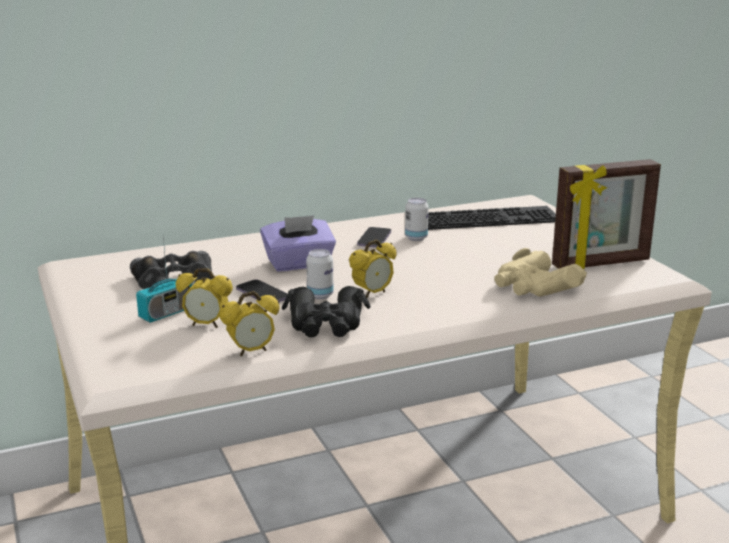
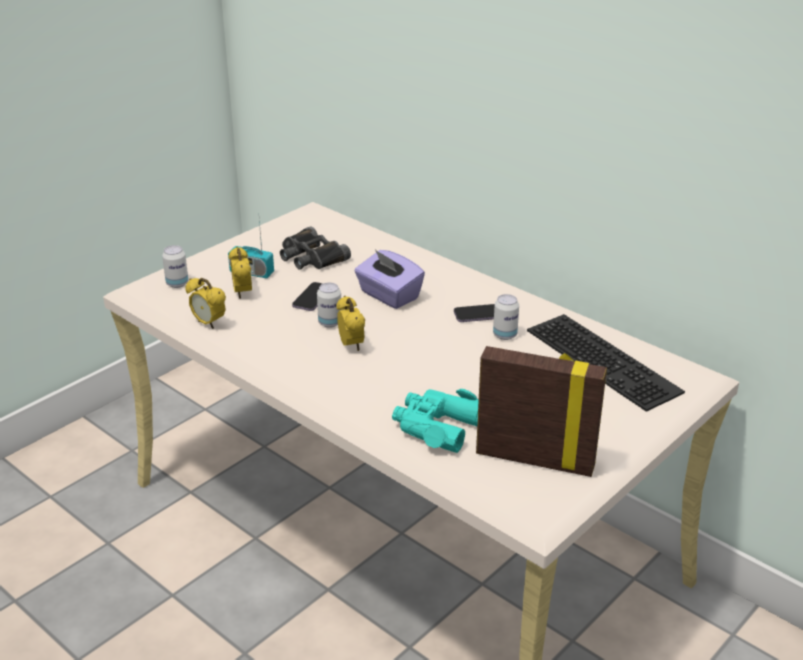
camera: 65 degrees right, 10 degrees up
(134, 356) = (177, 284): none -> can
(326, 324) = (276, 340): black binoculars -> none
(372, 294) = (351, 345): alarm clock -> alarm clock turned 135 degrees counterclockwise
(534, 286) = (436, 426): beige binoculars -> turquoise binoculars
(601, 264) = (535, 459): picture frame -> picture frame turned 150 degrees clockwise

